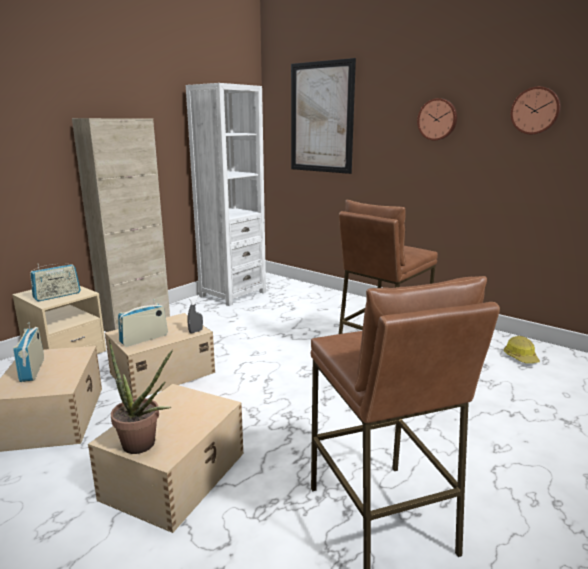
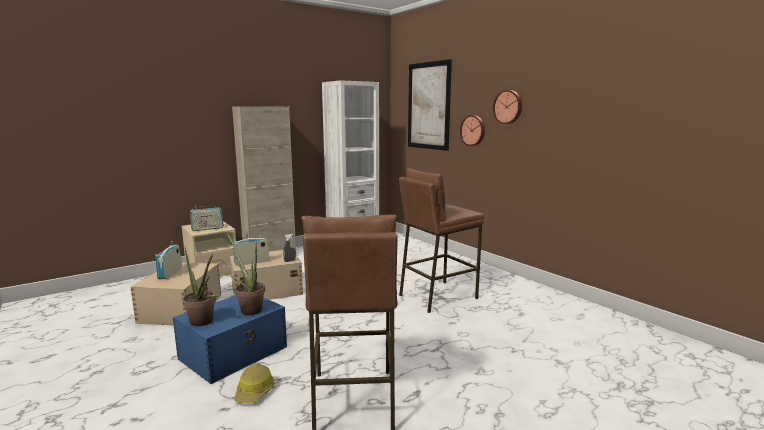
camera: 15 degrees right, 5 degrees down
(176, 474) = (234, 352): beige storage box -> blue storage box
(194, 413) = (249, 309): none -> potted plant
(521, 357) = (559, 311): hard hat -> hard hat (255, 392)
(535, 110) = (579, 99): wall clock -> wall clock (473, 130)

